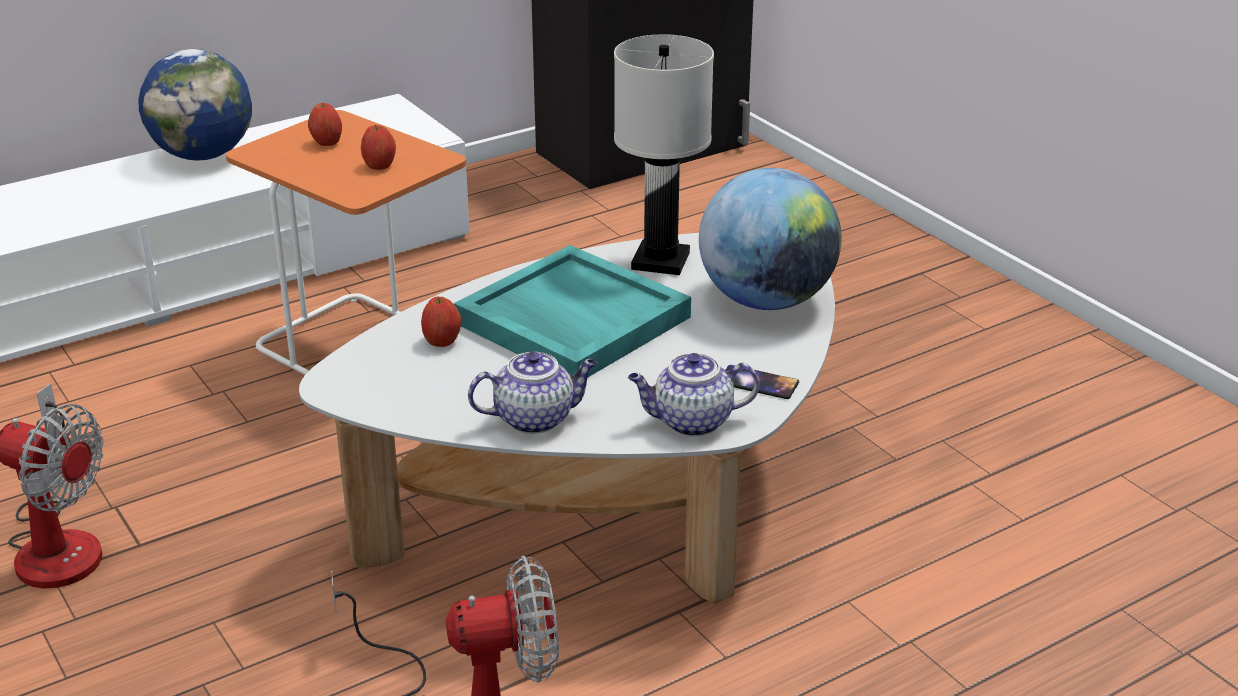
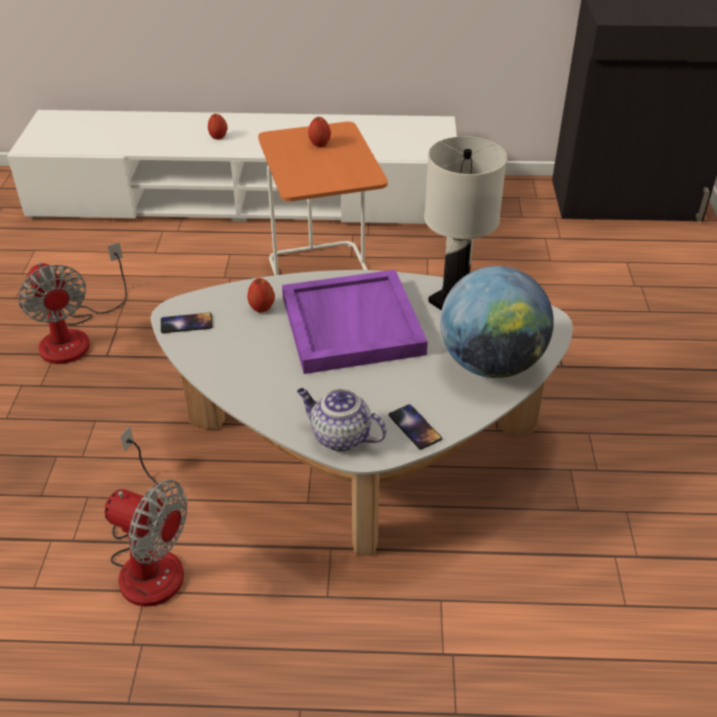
camera: 35 degrees right, 10 degrees up
(203, 155) = (304, 125): globe -> none
(365, 390) = (186, 323): none -> phone
(379, 166) = (330, 171): apple -> apple (218, 137)
(535, 418) = (253, 388): teapot -> none
(570, 320) = (350, 325): turquoise tray -> purple tray

